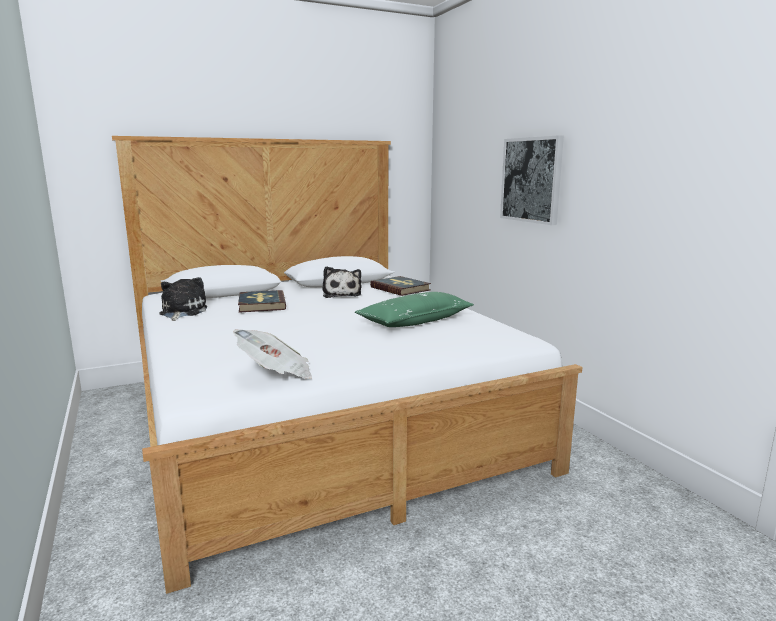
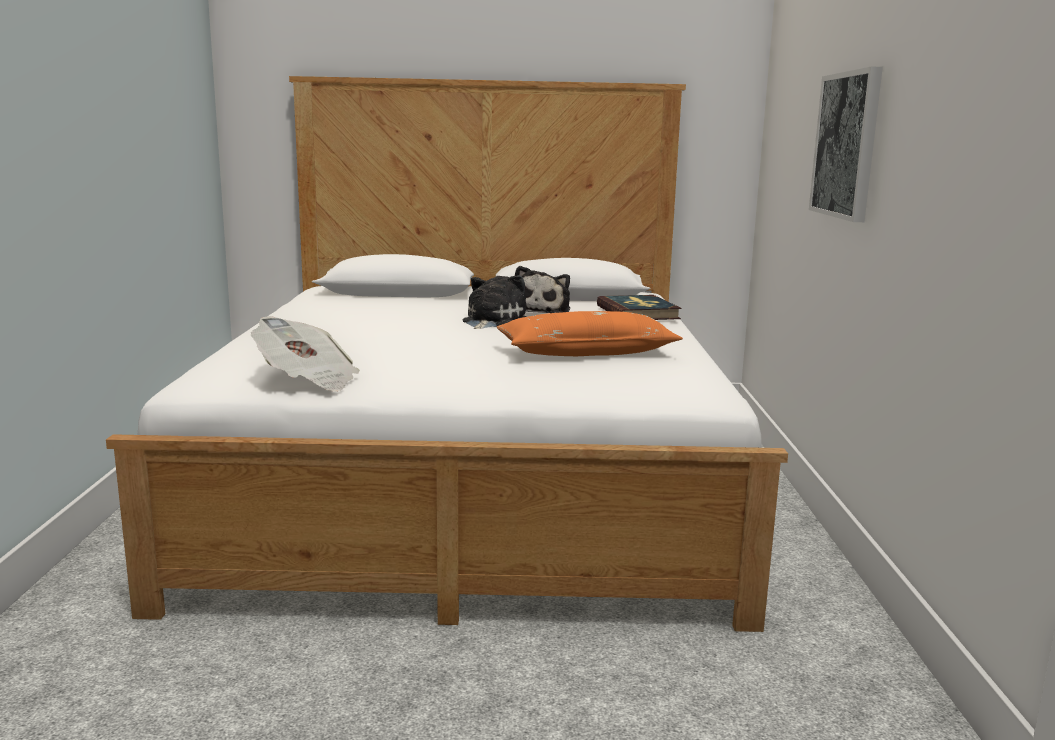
camera: 25 degrees right, 0 degrees up
(182, 312) = (316, 307): plush toy -> plush toy (492, 322)
(261, 304) = (418, 309): book -> none
(415, 321) = (586, 352): green pillow -> orange pillow

